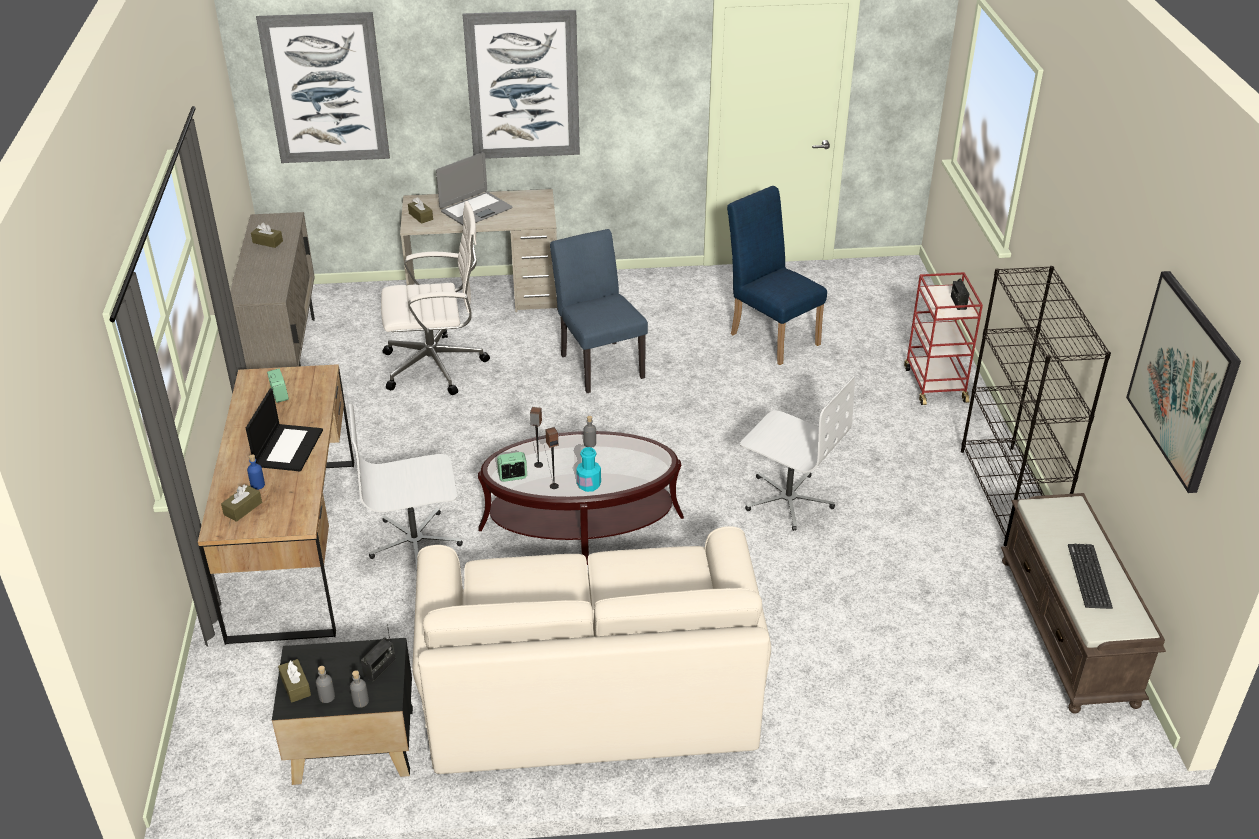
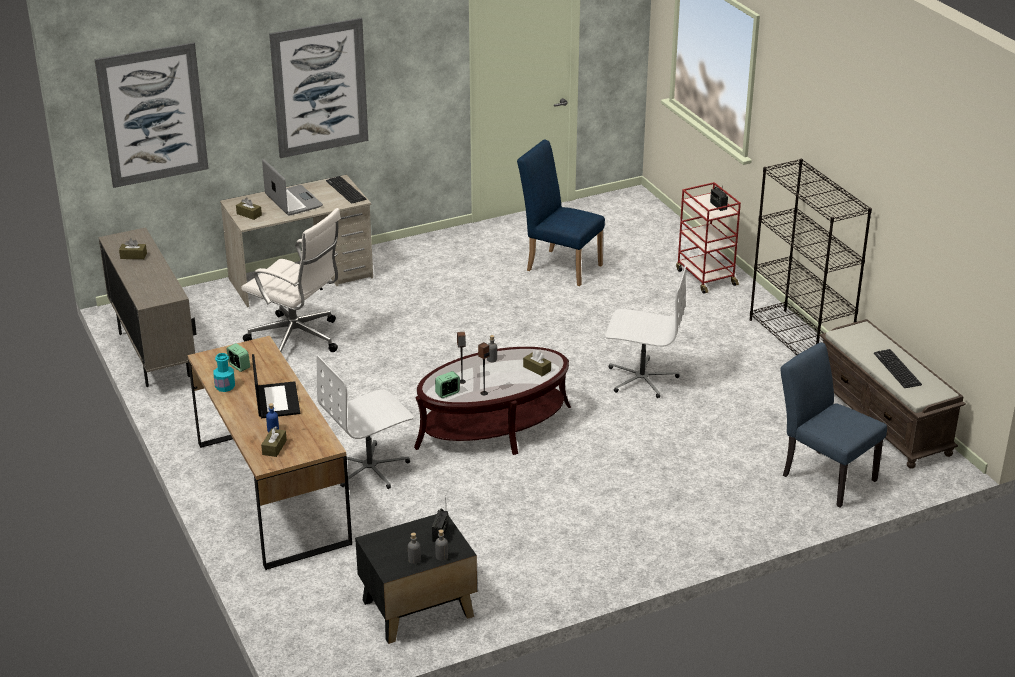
camera: 20 degrees left, 5 degrees down
(295, 686) = (385, 559): brown tissue box -> brown tissue box (537, 369)
(437, 366) = (297, 340): white office chair -> white office chair turned 60 degrees clockwise
(475, 210) = (293, 201): laptop -> laptop turned 60 degrees counterclockwise
(539, 207) = (346, 190): none -> keyboard
(589, 485) = (510, 387): turquoise bottle -> turquoise bottle (225, 387)
(589, 688) = (571, 532): beige sofa -> none
(599, 363) = (433, 311): blue chair -> blue chair (823, 475)
(1183, 380) = (939, 210): picture -> none

